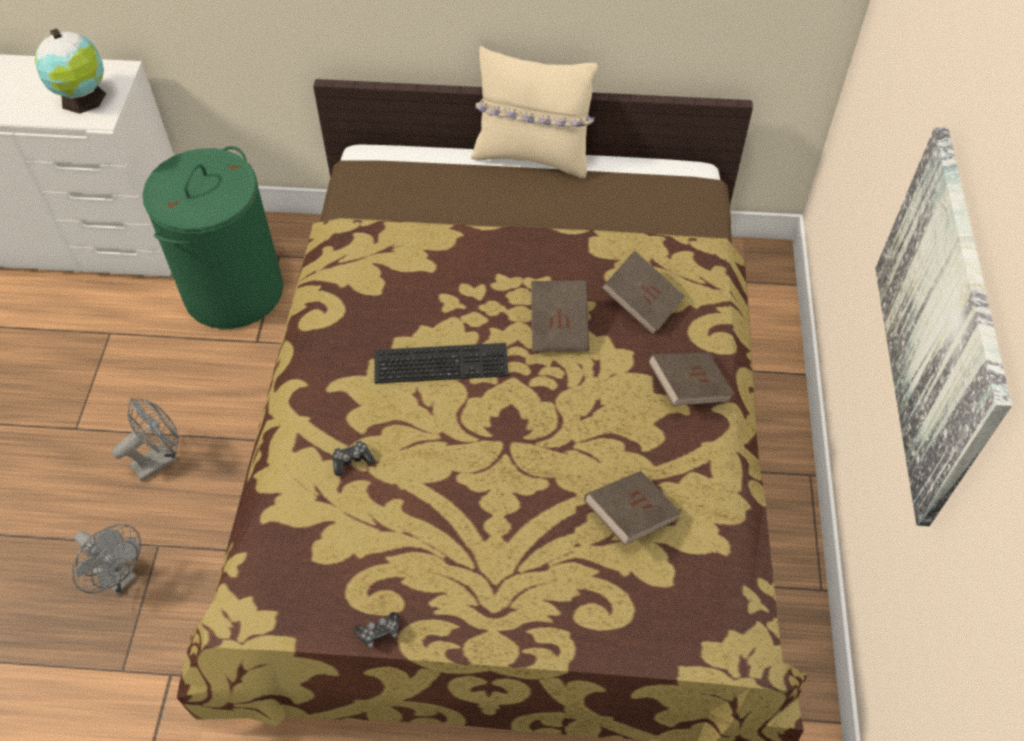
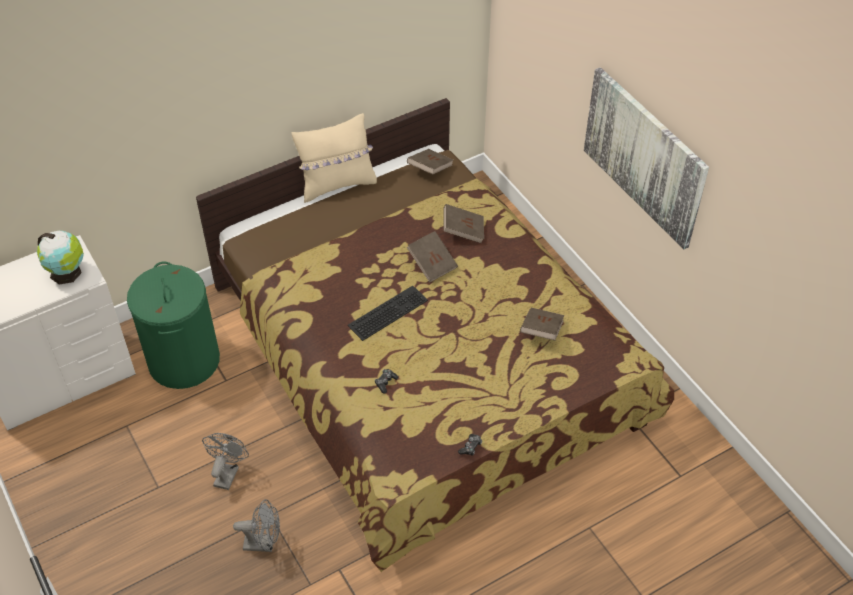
camera: 35 degrees left, 5 degrees down
(688, 388) = (519, 260): brown book -> brown book (430, 169)

